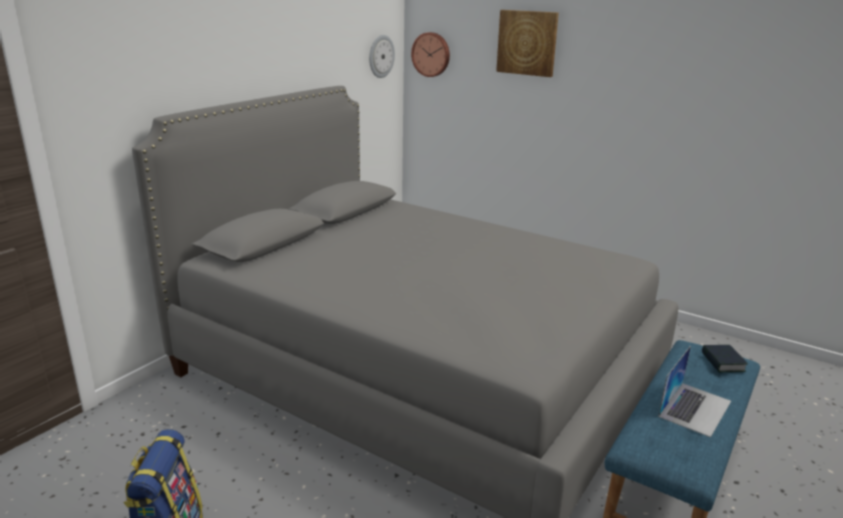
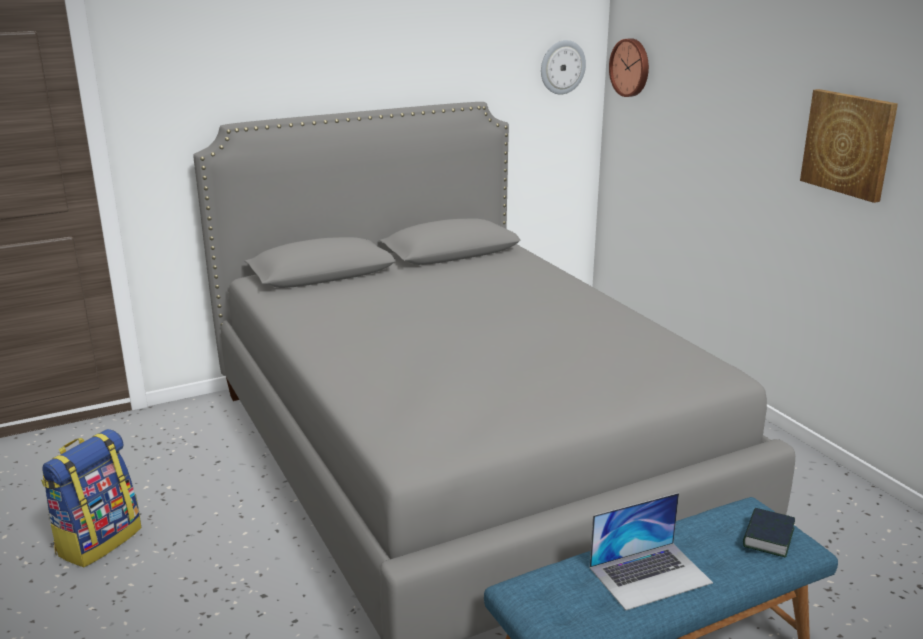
camera: 30 degrees right, 0 degrees up
(527, 43) = (728, 59): picture -> picture (849, 144)

